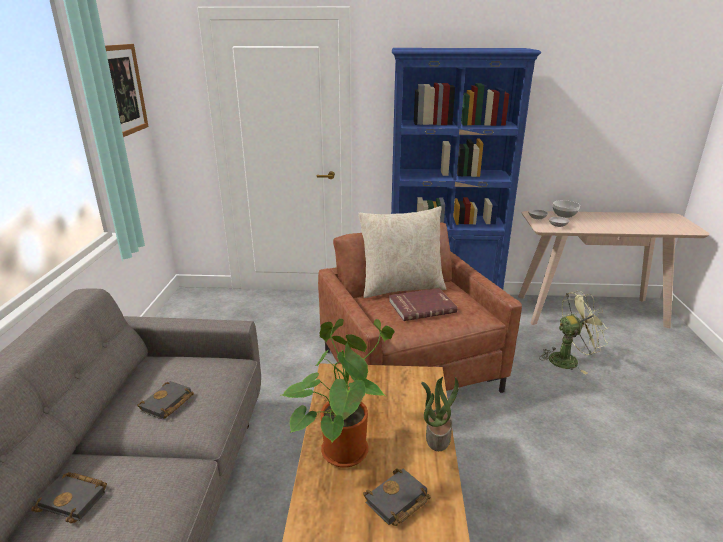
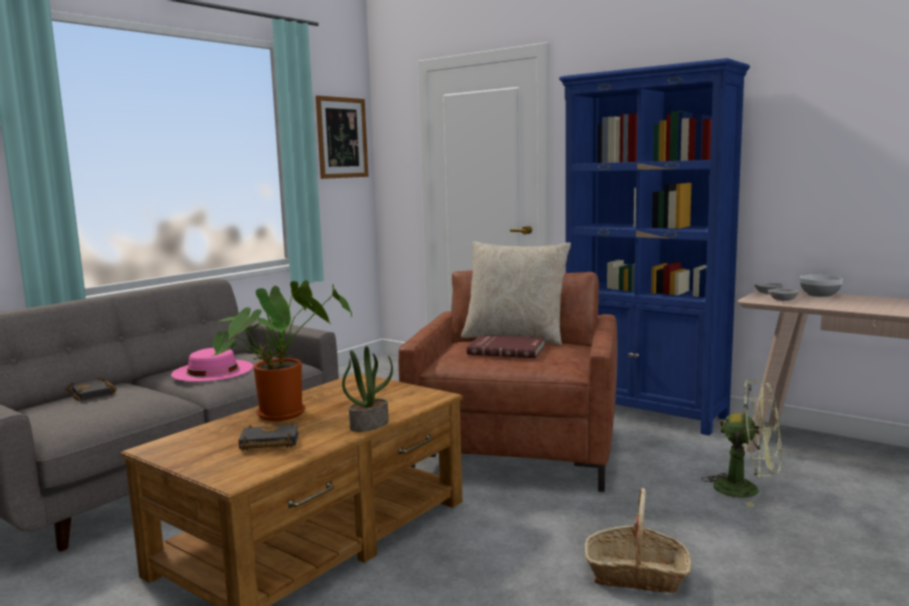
camera: 35 degrees right, 15 degrees down
(167, 404) = (212, 370): black book -> pink hat
(601, 461) = (636, 574): none -> basket

